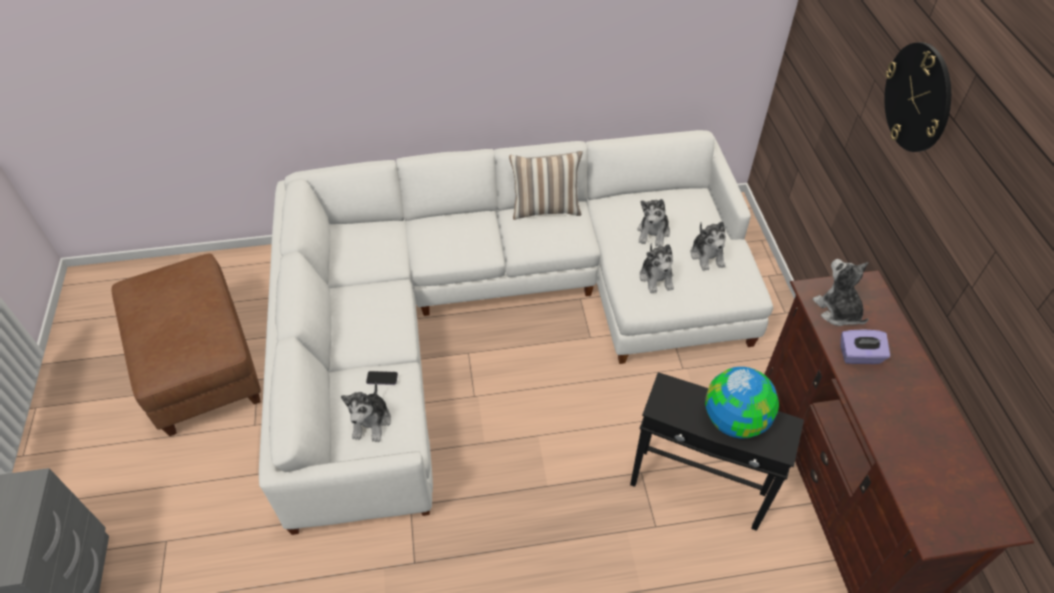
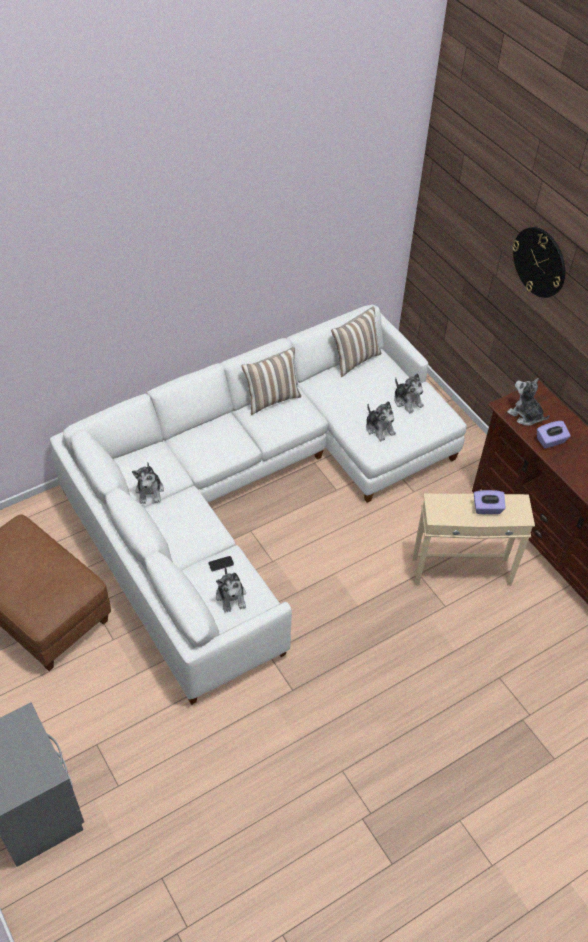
camera: 25 degrees left, 0 degrees up
(653, 232) = (361, 395): plush toy -> plush toy (150, 491)
(665, 191) = (354, 360): none -> pillow
(698, 489) = (461, 572): black side table -> beige side table
(735, 420) = (487, 508): globe -> purple tissue box

